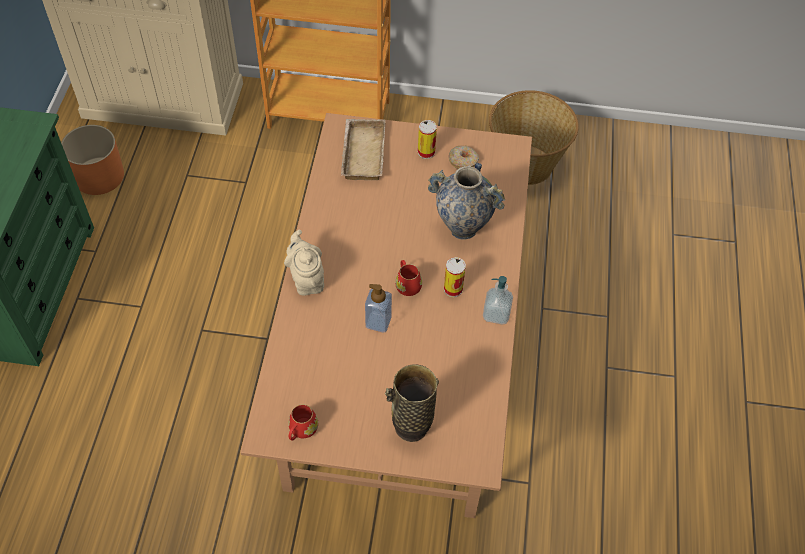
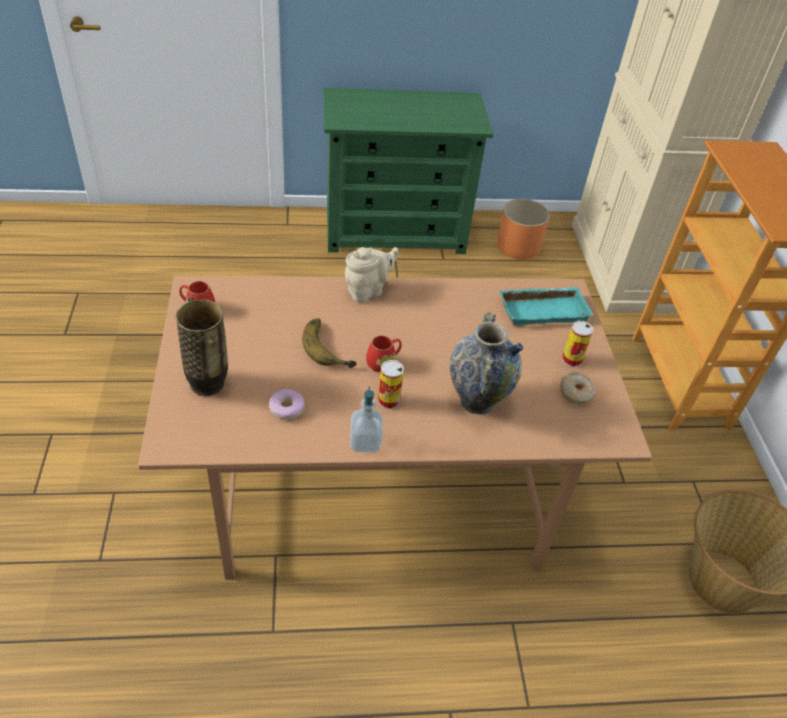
camera: 75 degrees right, 10 degrees down
(361, 153) = (543, 309): beige tray -> turquoise tray
(378, 322) = (330, 346): soap dispenser -> banana
(450, 366) = (286, 408): none -> donut

